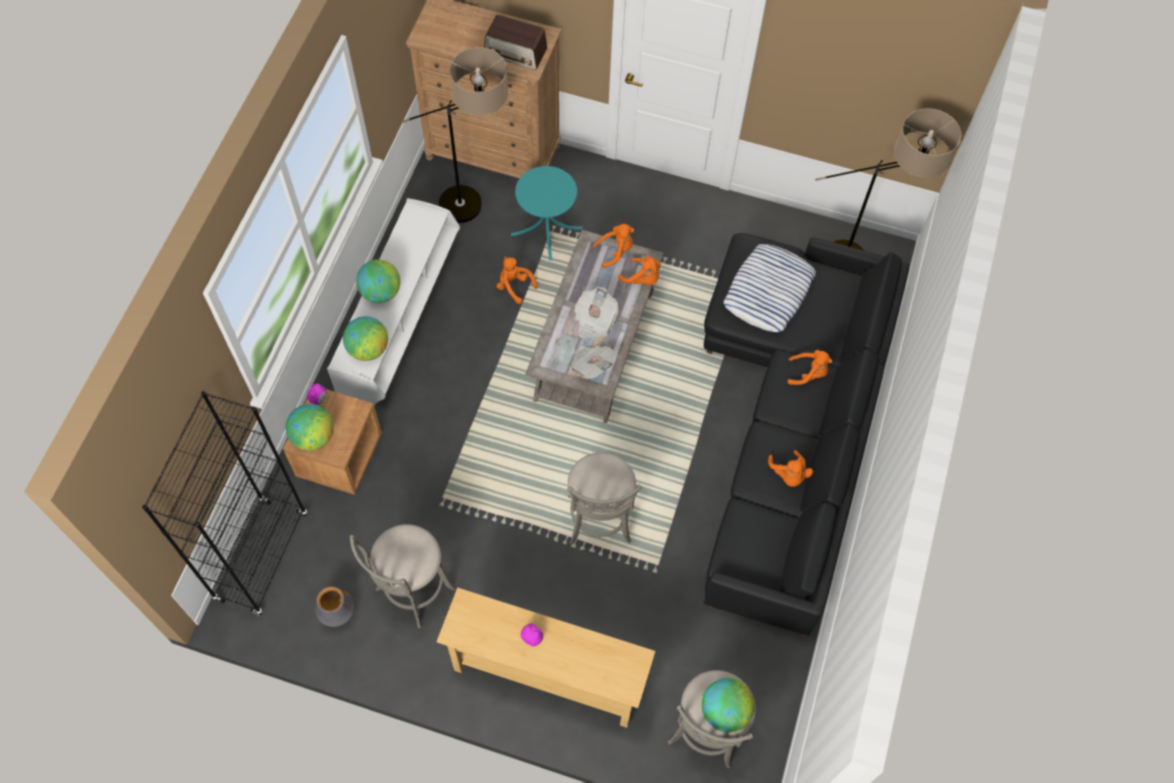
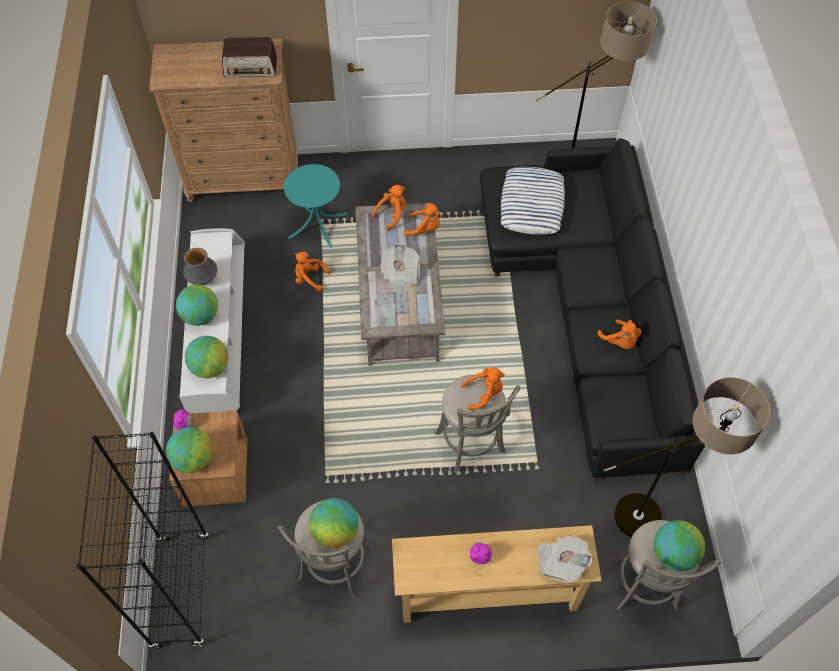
camera: 20 degrees left, 5 degrees down
(337, 613) = (274, 614): vase -> vase (203, 280)
(410, 559) = (335, 531): none -> globe
(476, 210) = (249, 228): floor lamp -> floor lamp (656, 515)
(592, 366) = (415, 312): newspaper -> newspaper (560, 562)
(808, 373) = (595, 257): orange plush toy -> orange plush toy (484, 393)

